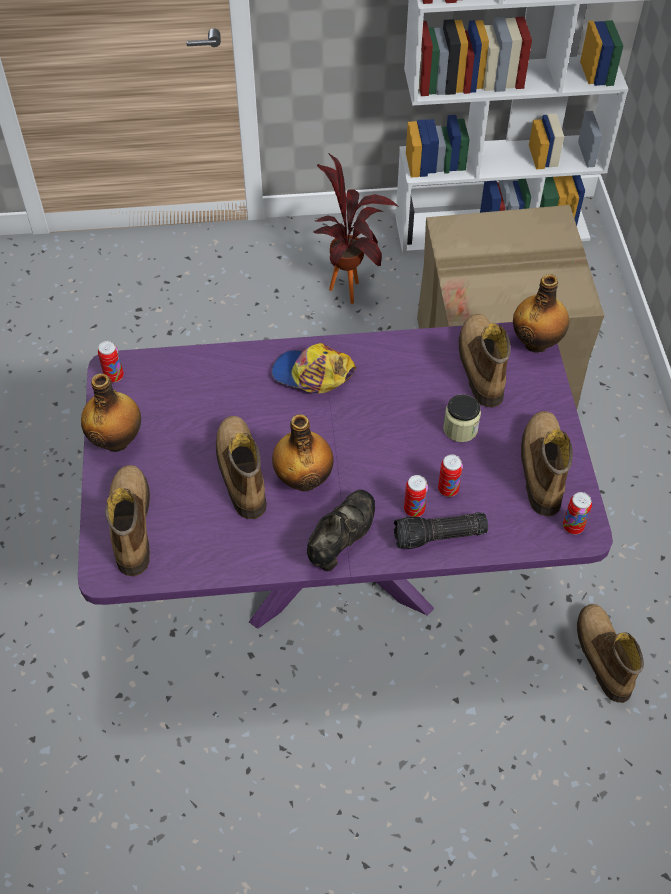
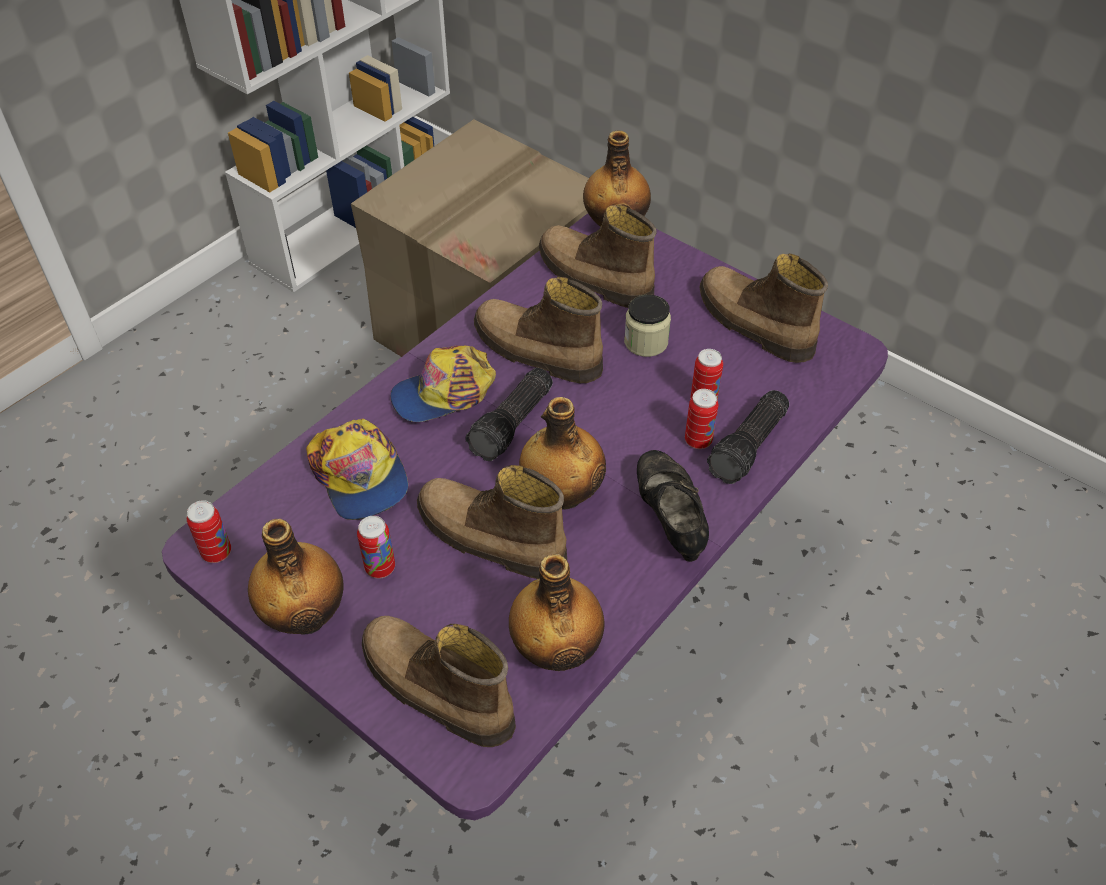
camera: 45 degrees left, 5 degrees down
(204, 555) = (557, 649): none -> bottle
(218, 388) = (359, 476): none -> cap
(326, 420) = (514, 425): none -> flashlight
(351, 286) = (273, 352): potted plant -> none
(573, 526) = (839, 353): can -> can (380, 568)
(601, 656) = (851, 503): boot -> boot (535, 352)

